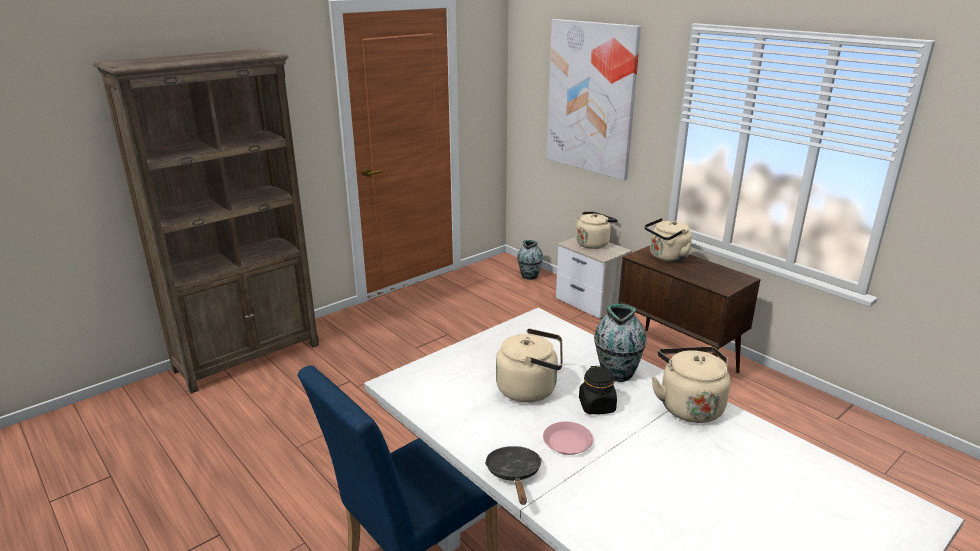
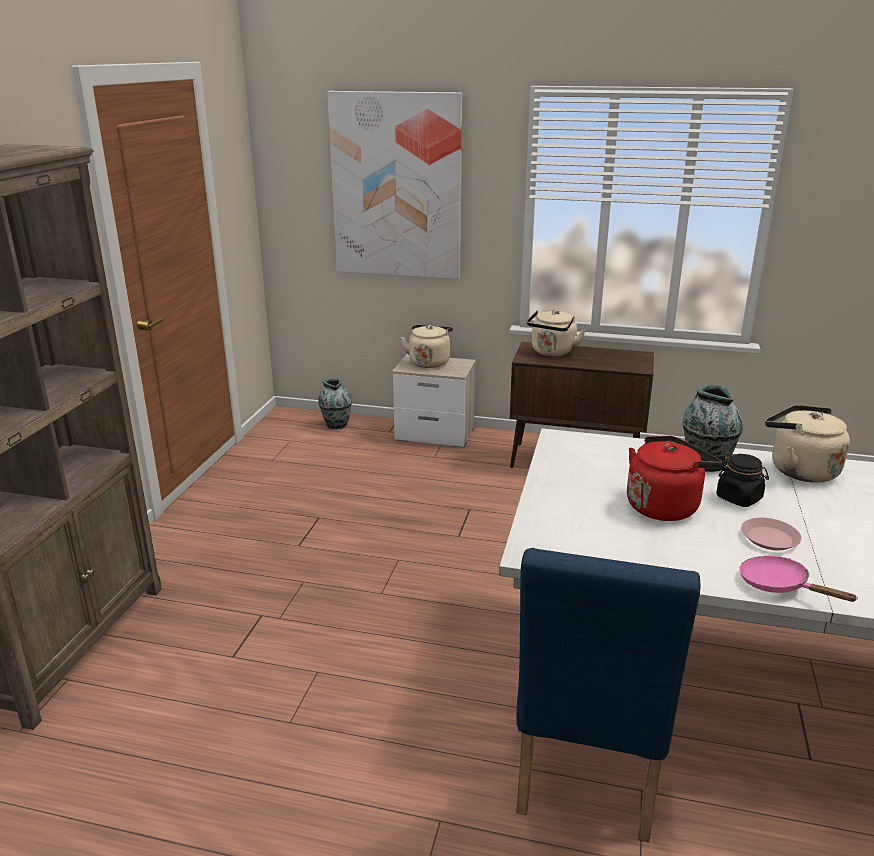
camera: 35 degrees left, 0 degrees up
(514, 475) = (779, 586): black frying pan -> pink frying pan
(530, 389) = (664, 506): beige kettle -> red kettle

